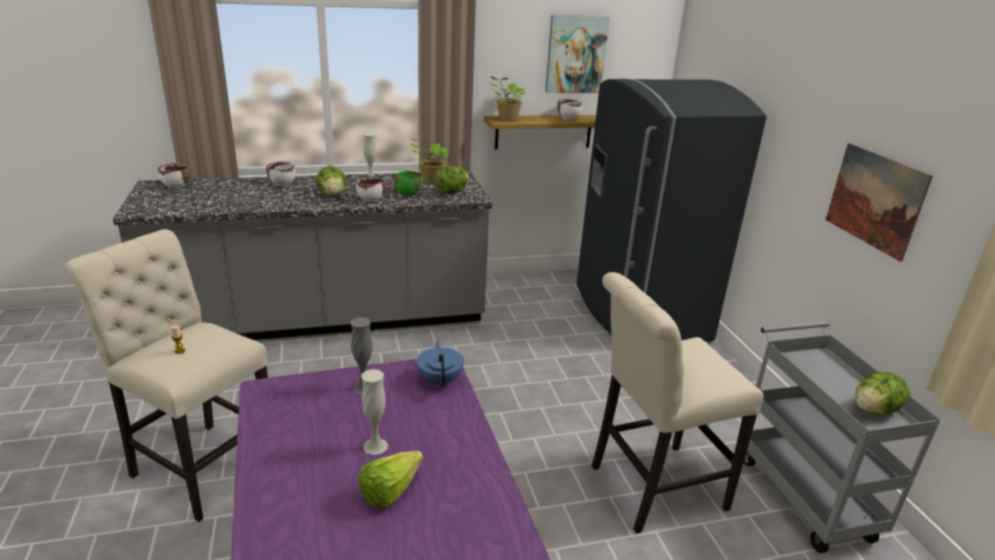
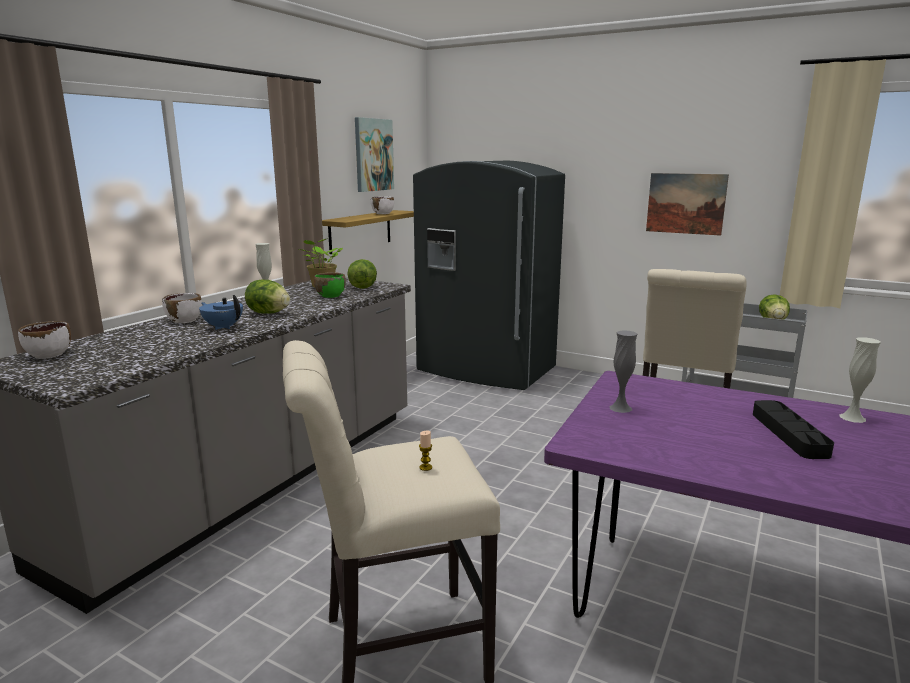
camera: 45 degrees left, 10 degrees down
(371, 199) = (313, 306): white bowl -> none
(375, 446) = (719, 425): white vase -> white vase (852, 417)
(395, 489) = (789, 433): lettuce -> black tray
(440, 380) = (641, 383): blue teapot -> blue teapot (223, 327)
(506, 119) = (346, 219): potted plant -> none

